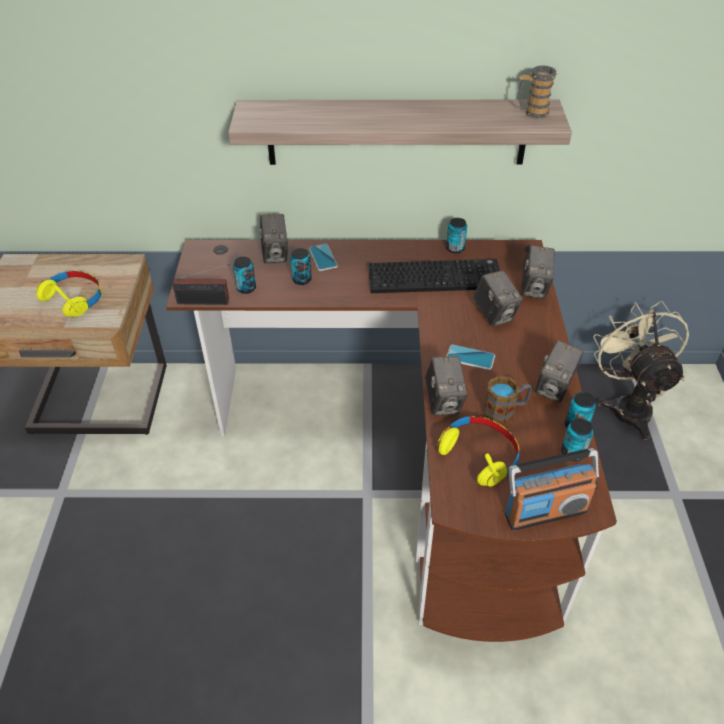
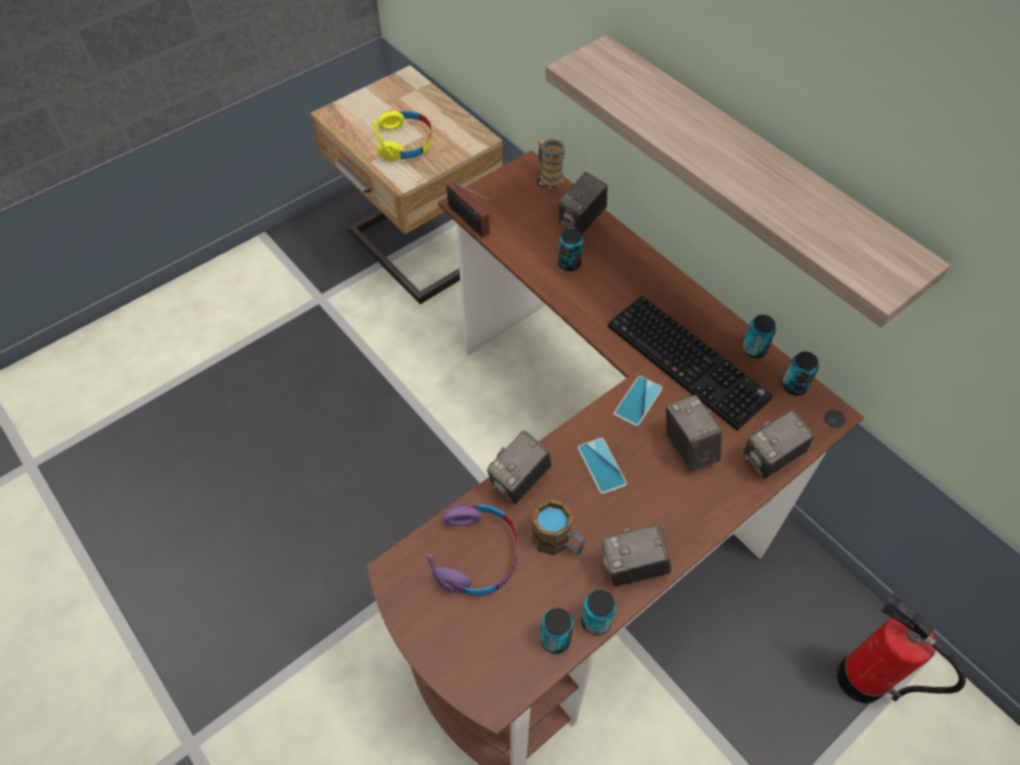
camera: 50 degrees right, 10 degrees up
(246, 288) = (515, 234): can -> can (794, 386)
(323, 258) = (616, 257): phone -> phone (638, 401)
(479, 455) = (477, 555): yellow headphones -> purple headphones
(494, 314) = (688, 448): camera -> camera turned 135 degrees clockwise
(532, 112) = (882, 256): mug -> mug (548, 178)
(545, 511) = (454, 656): radio -> none
(627, 405) = (861, 679): beige fan -> fire extinguisher

